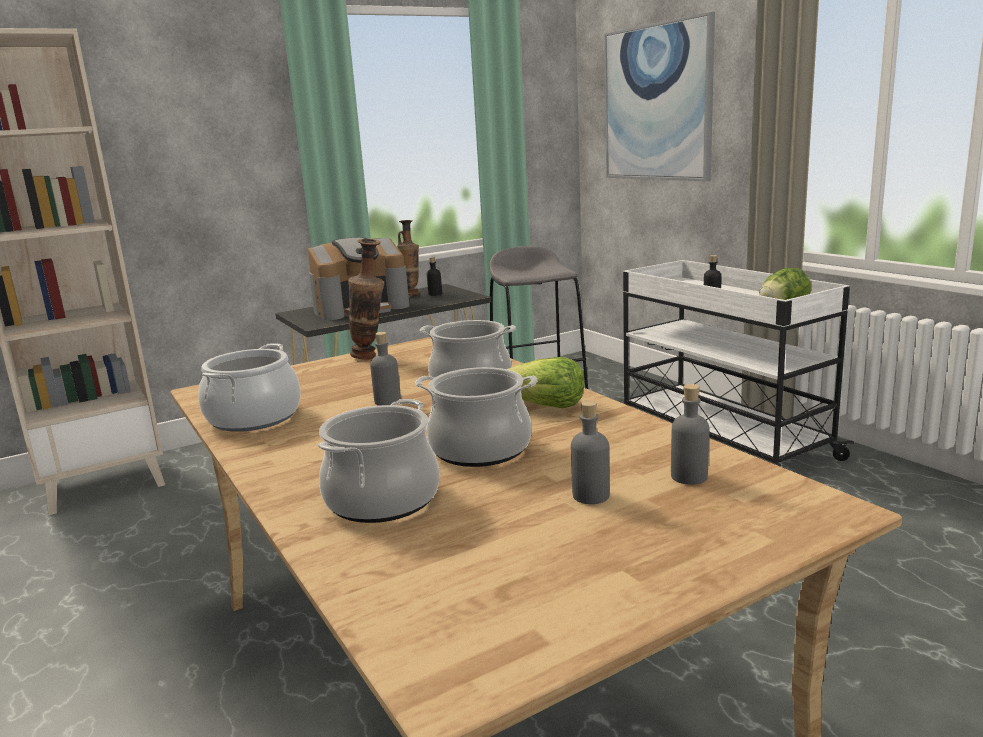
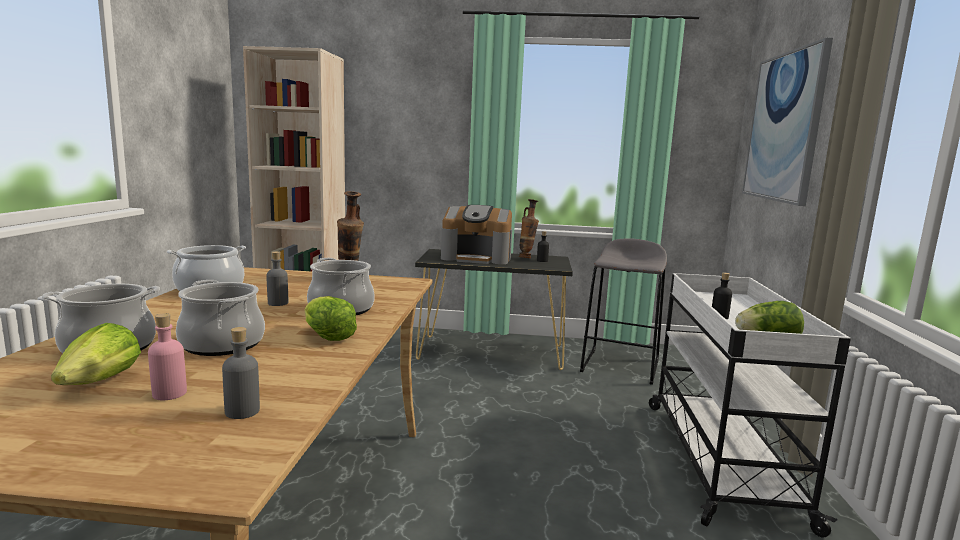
camera: 35 degrees right, 5 degrees down
(497, 519) = (101, 382): none -> lettuce
(591, 495) = (169, 393): grey bottle -> pink bottle

